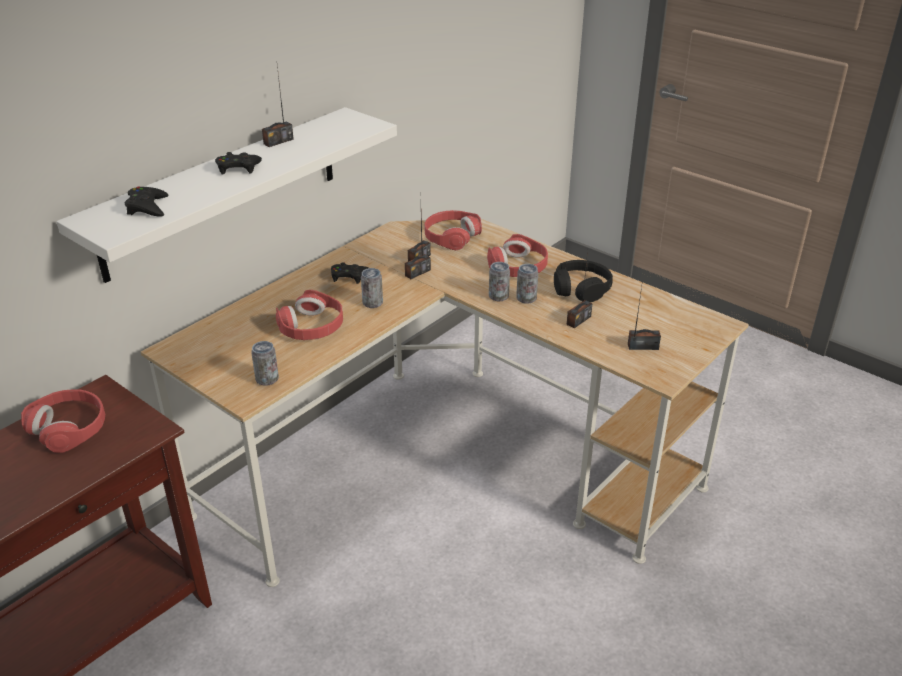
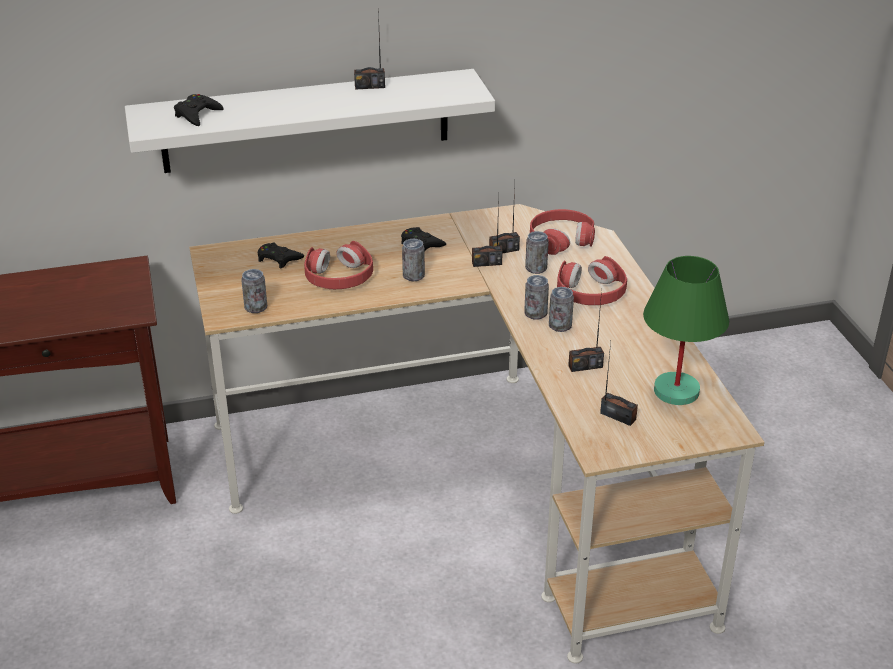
camera: 35 degrees right, 0 degrees up
(69, 427) = (82, 286): red headphones -> none
(238, 168) = (305, 101): black game controller -> black game controller (278, 259)
(459, 264) = (536, 268): none -> can
(581, 289) = (627, 337): black headphones -> none
(658, 313) = (677, 391): none -> green table lamp

